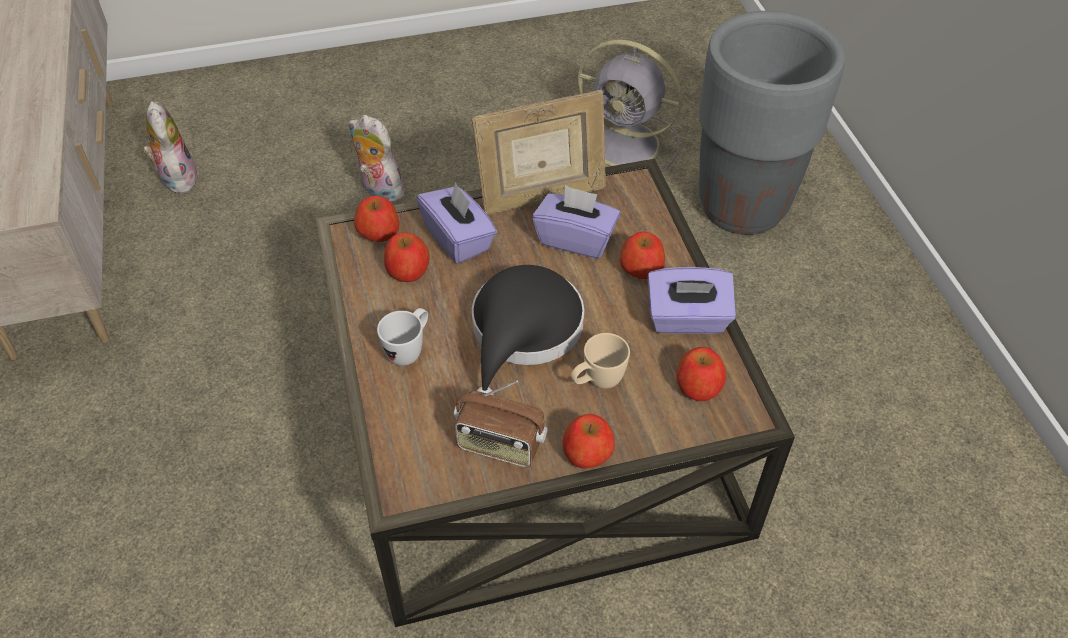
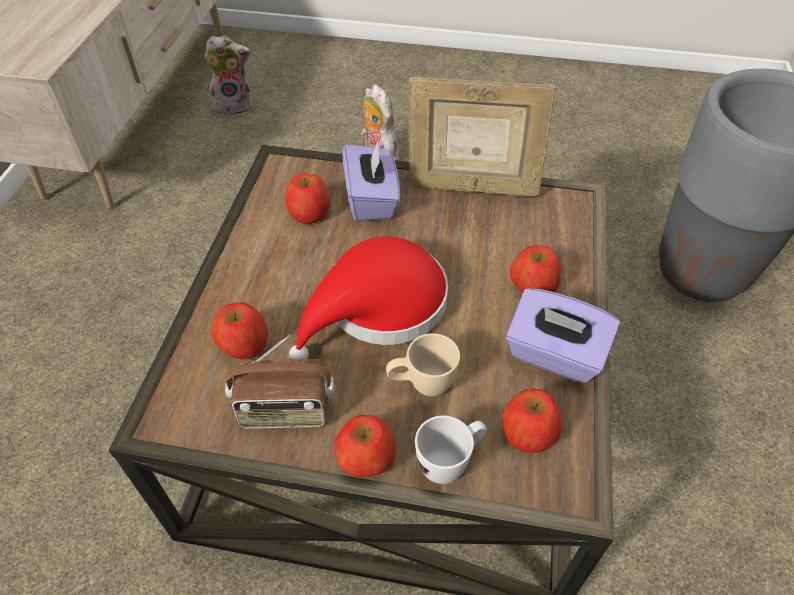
camera: 25 degrees right, 0 degrees up
(177, 178) = (235, 105): plush toy -> plush toy turned 75 degrees clockwise
(378, 232) = (305, 172): apple -> apple (244, 344)
(409, 350) = (263, 284): white mug -> white mug (450, 462)
(500, 445) = (285, 411): radio -> radio turned 45 degrees counterclockwise
(524, 332) = (378, 307): black hat -> red hat
(576, 239) = (482, 235): purple tissue box -> none
(627, 145) = (613, 184): grey fan -> none

